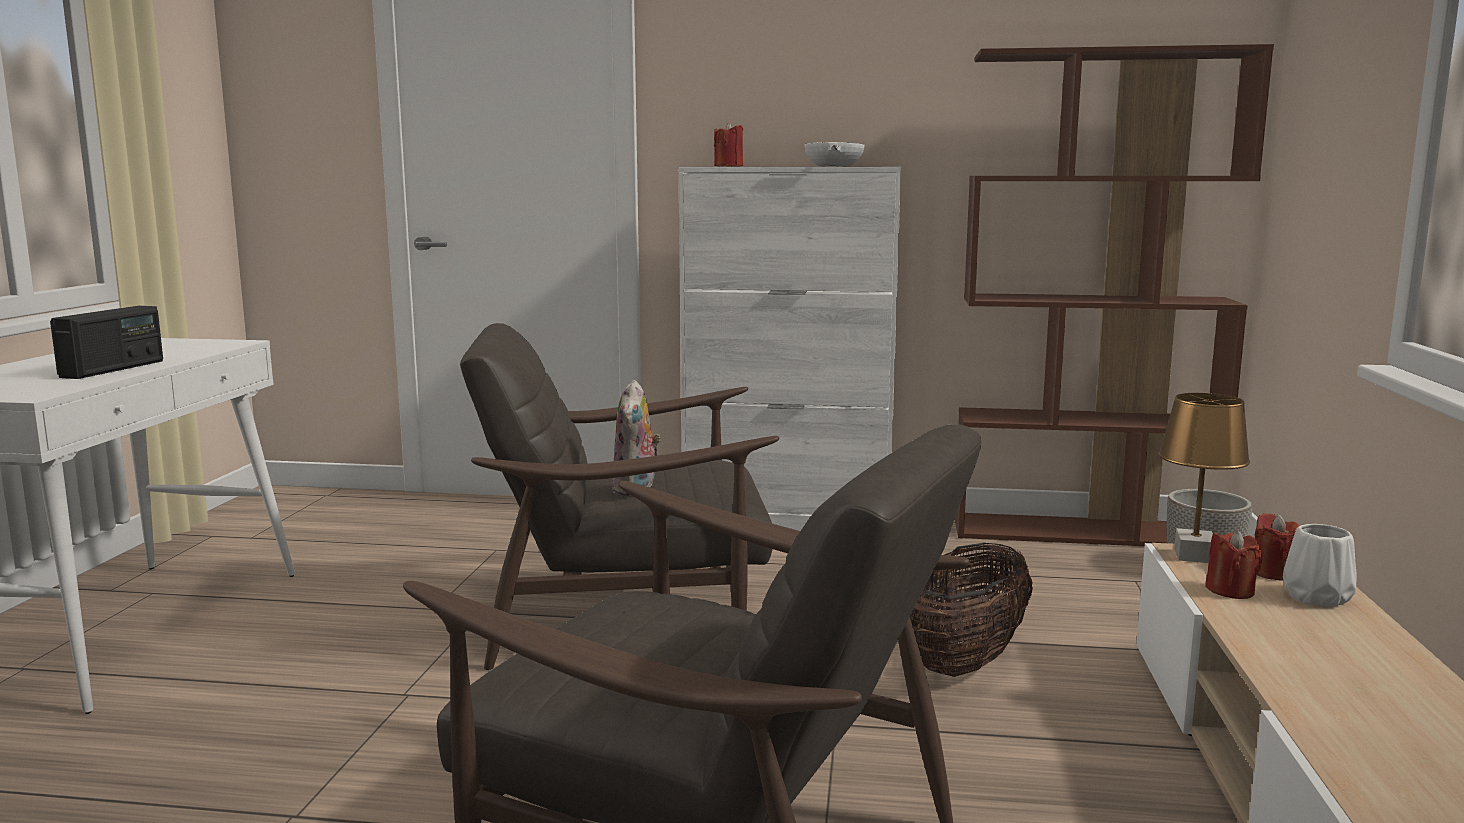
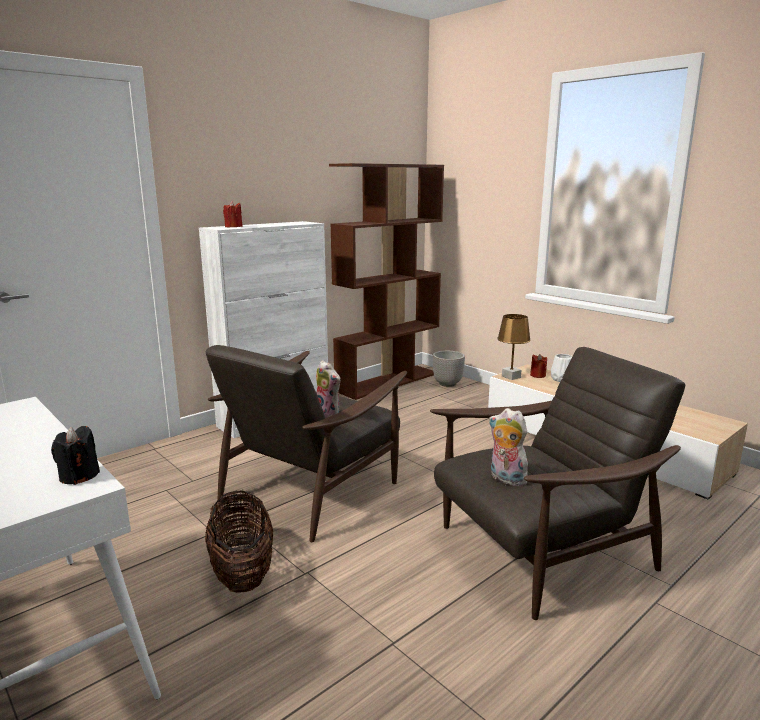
camera: 50 degrees left, 5 degrees up
(53, 388) = (79, 476): none -> black candle
(113, 369) = (40, 450): radio -> none
(589, 636) = (505, 479): none -> plush toy
(833, 166) = (283, 223): white bowl -> none
(965, 661) = (456, 446): basket -> basket (242, 572)
(1230, 591) = (543, 385): red candle -> none

